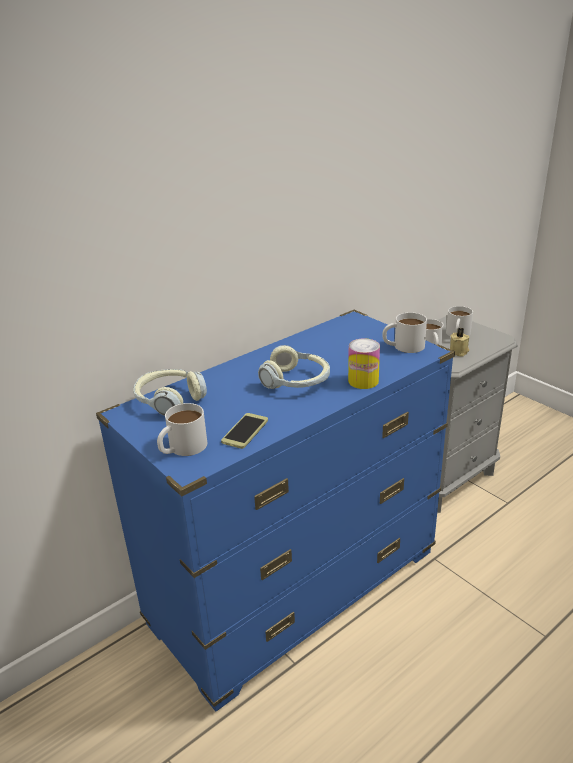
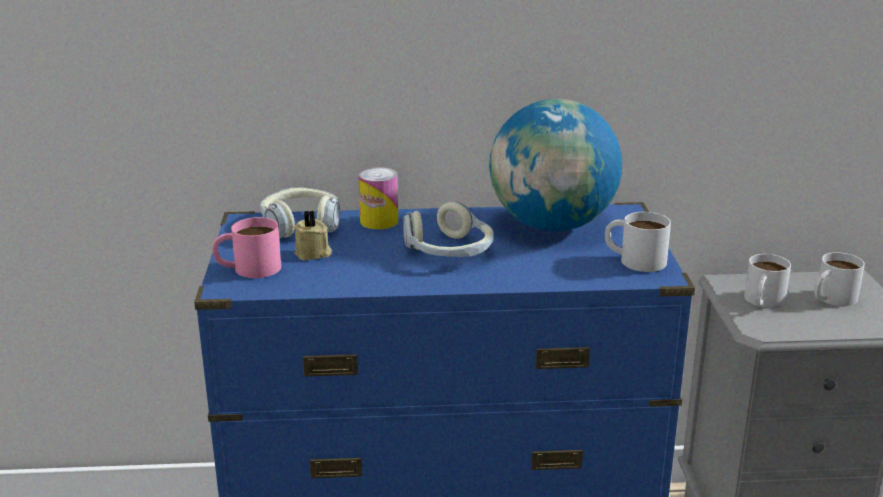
camera: 35 degrees right, 5 degrees down
(182, 448) = (248, 268): white mug -> pink mug
(245, 431) = (325, 276): phone -> none
(329, 341) = (553, 225): none -> globe
(363, 381) = (523, 277): can -> can (379, 221)
(459, 351) = (801, 319): beige candle -> beige candle (313, 254)

